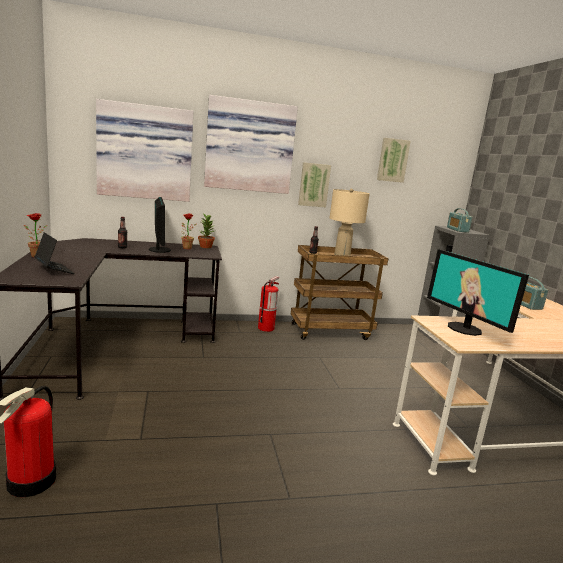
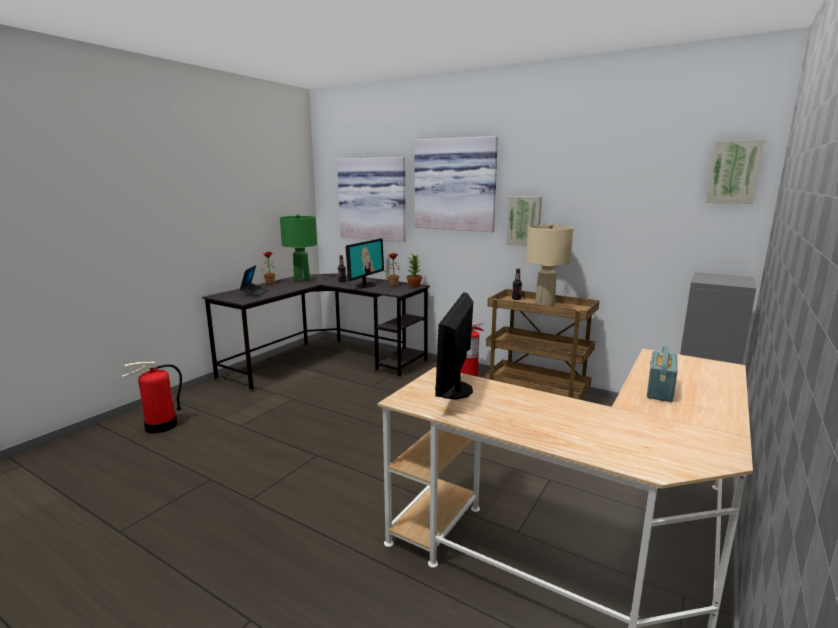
camera: 45 degrees right, 0 degrees up
(67, 248) = (301, 280): none -> green table lamp
(392, 160) = (626, 184): picture -> picture (734, 172)
(457, 230) = (710, 279): radio -> none

